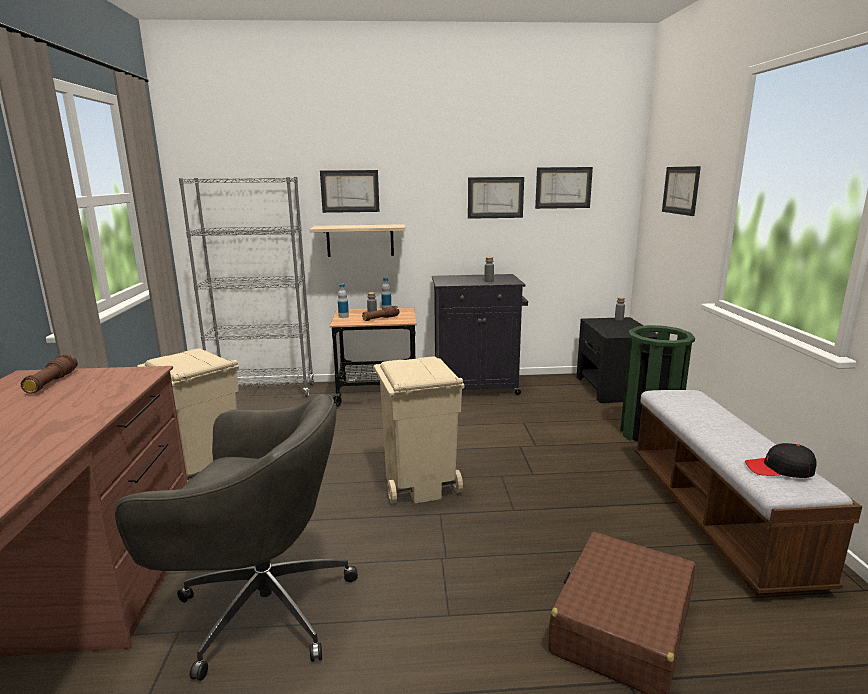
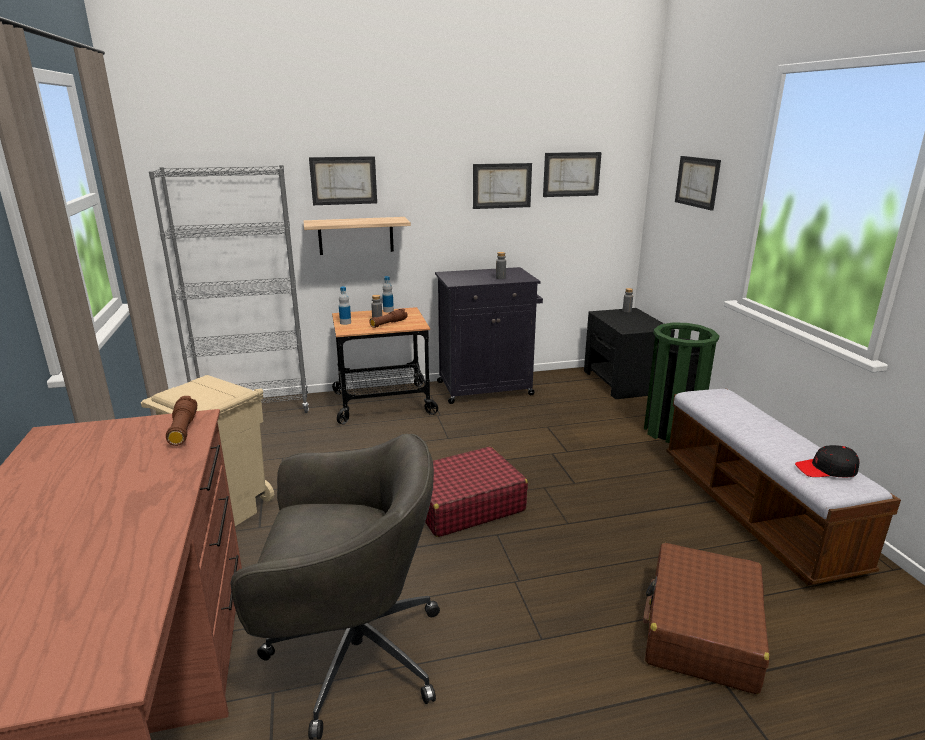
camera: 10 degrees left, 5 degrees up
(52, 382) = (91, 441): brown flashlight -> brown flashlight (183, 430)
(419, 484) = (464, 504): beige trash can -> red suitcase

